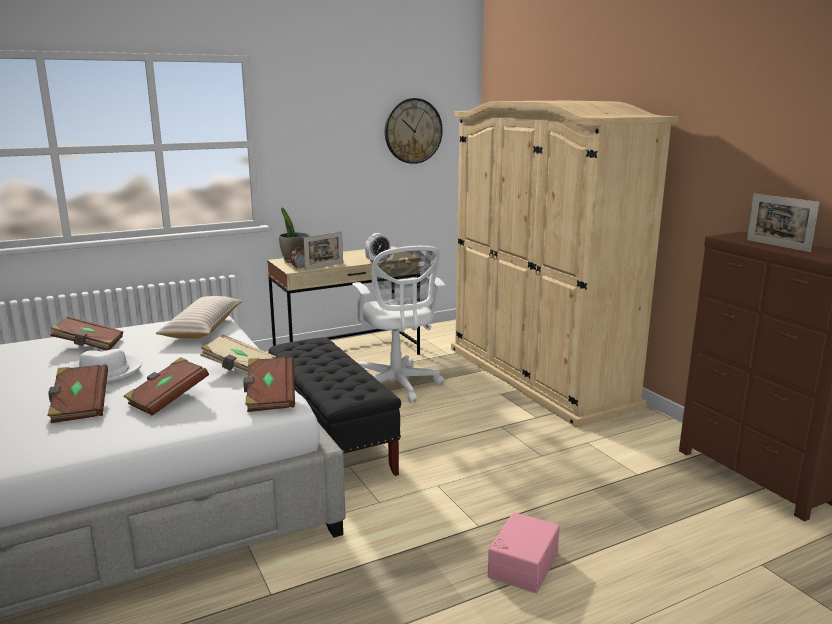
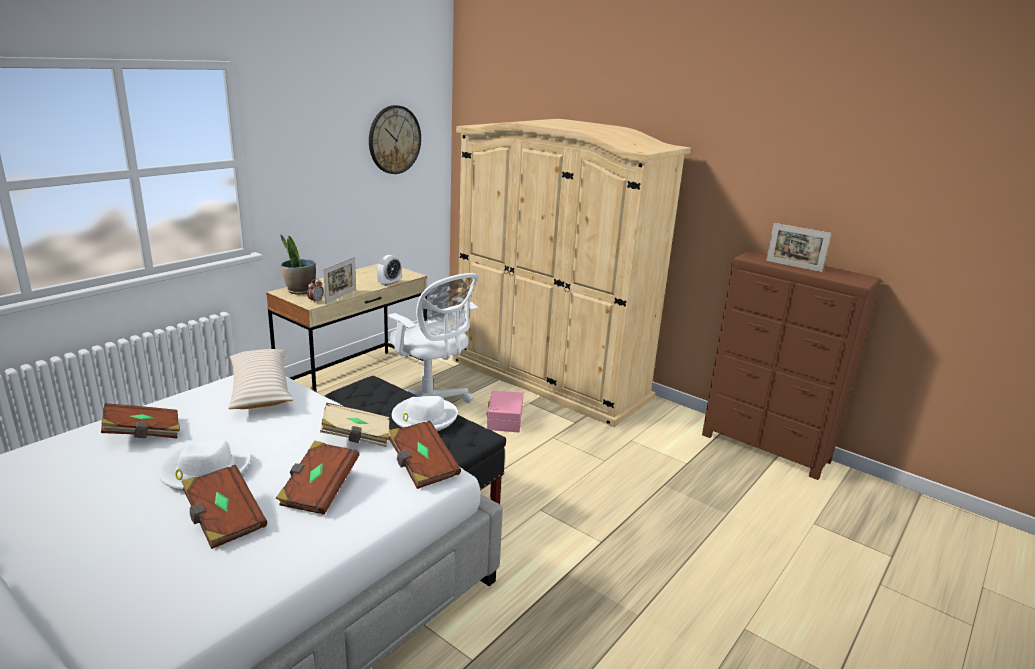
camera: 25 degrees left, 5 degrees up
(335, 372) = (424, 418): none -> white hat
(521, 563) = (657, 568): pink storage box -> pink storage box (503, 419)

